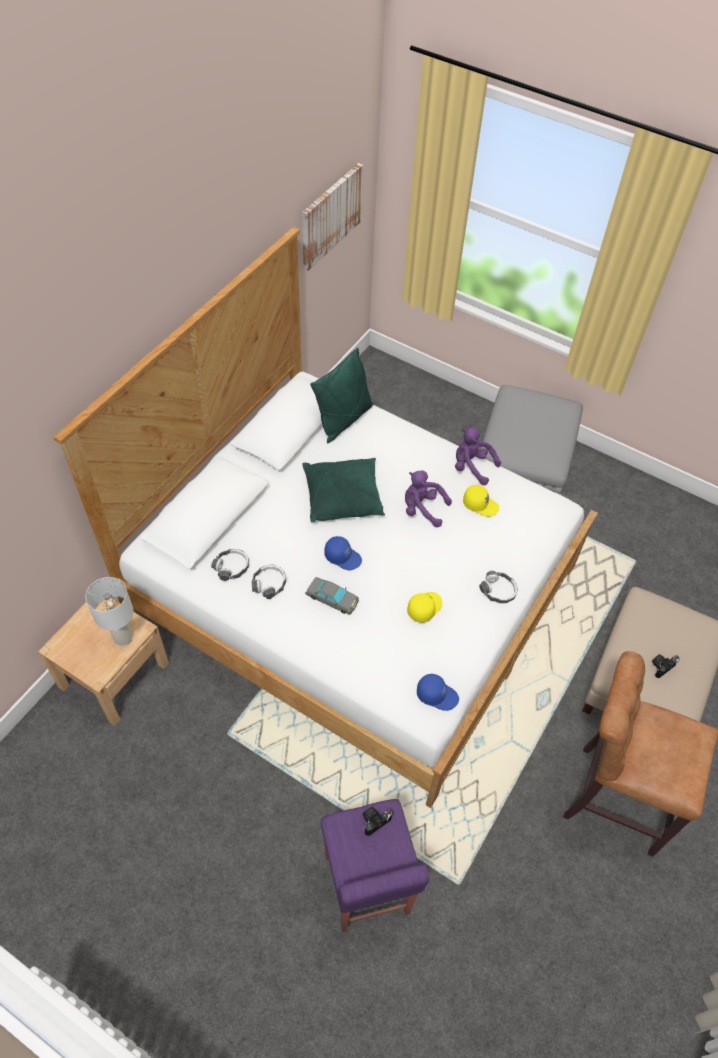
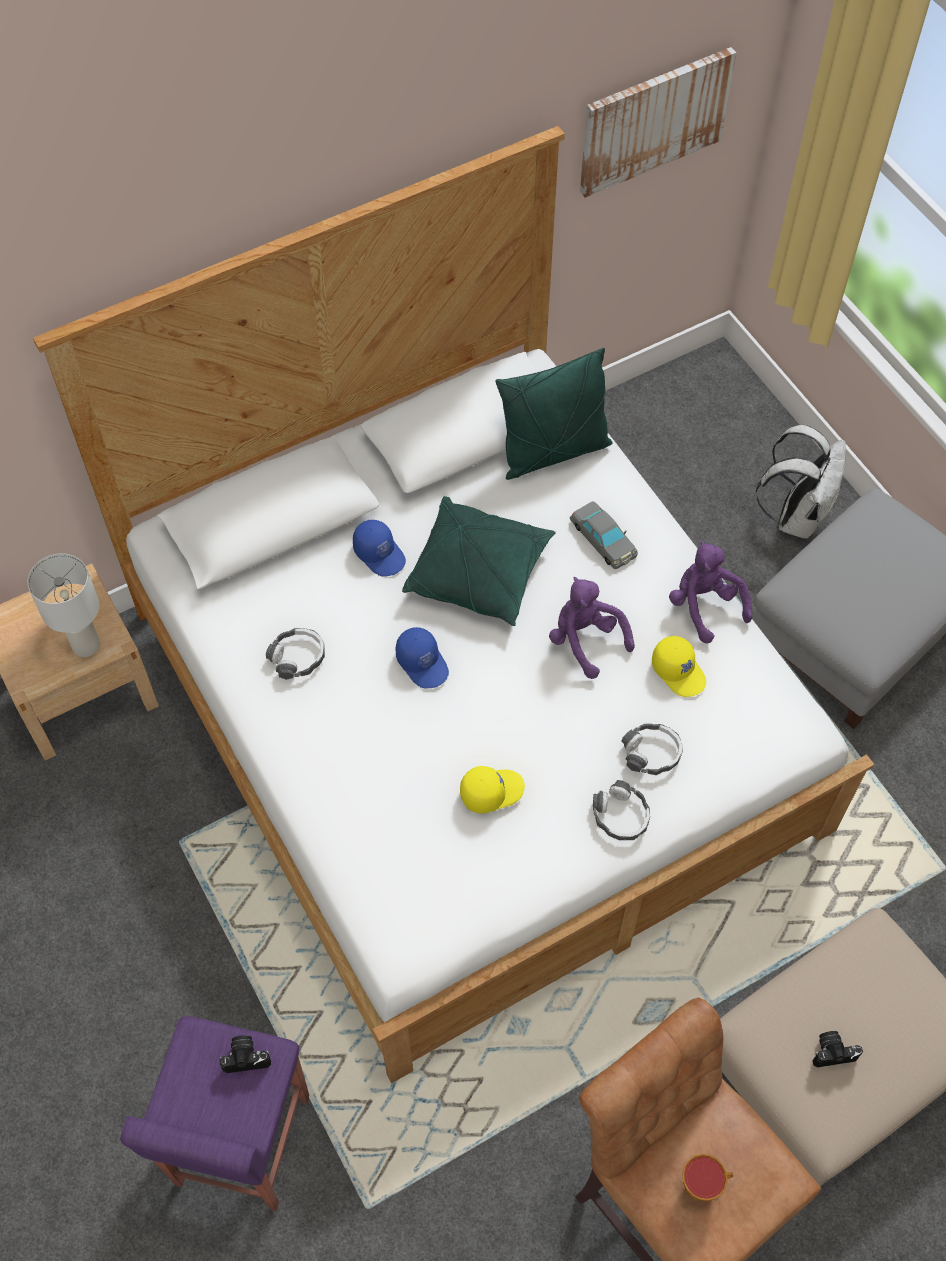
camera: 30 degrees right, 5 degrees up
(231, 567) = (261, 610): headphones -> headphones (651, 753)
(332, 598) = (371, 717): grey toy car -> grey toy car (603, 538)
(437, 695) = (431, 926): blue cap -> blue cap (380, 553)
(459, 419) = (796, 515): none -> white backpack
(666, 756) = (703, 1184): none -> cup

